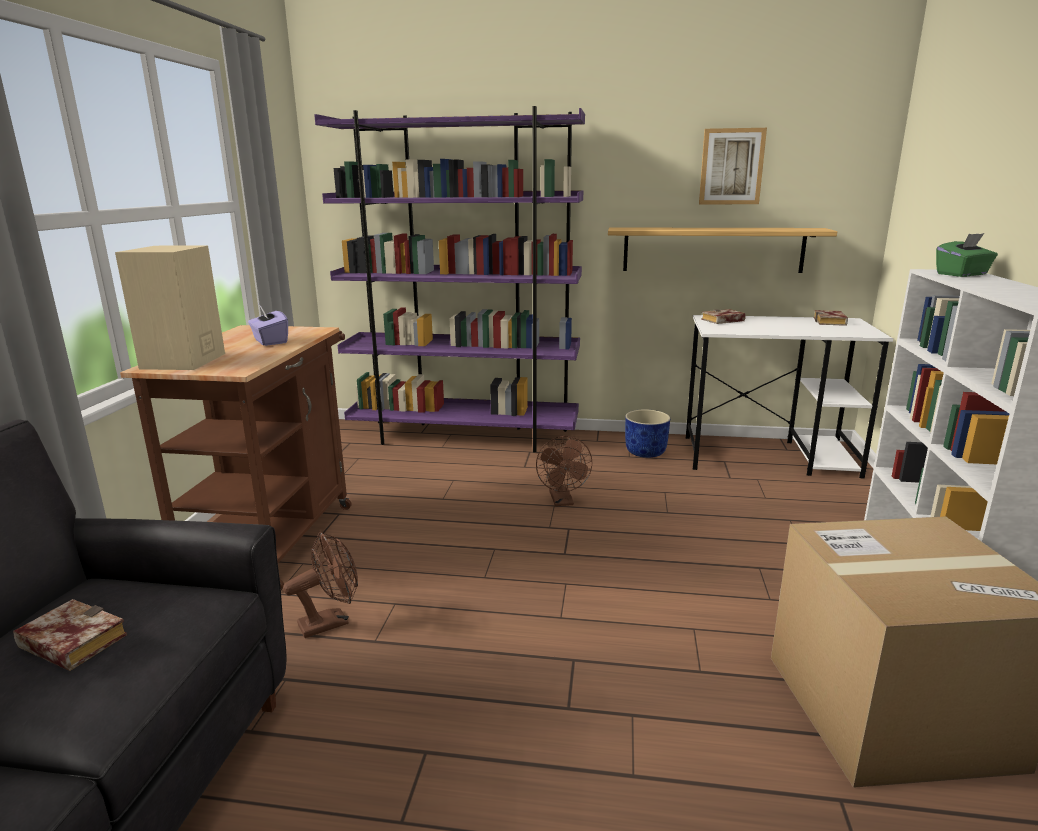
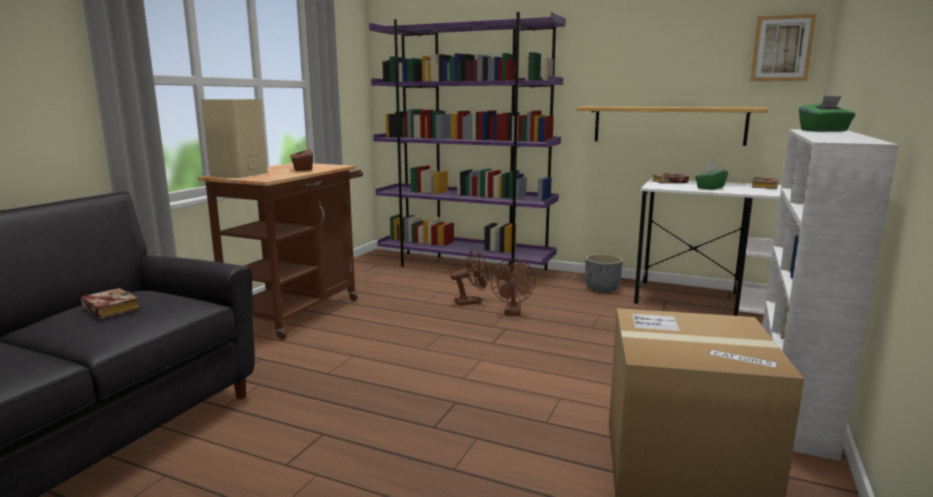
camera: 15 degrees right, 5 degrees down
(270, 341) = (302, 169): purple tissue box -> brown tissue box
(331, 622) = (305, 359): brown fan -> brown fan (472, 302)
(646, 452) = (602, 288): blue planter -> grey planter
(731, 166) = (683, 57): picture -> picture (782, 48)
(776, 328) = (710, 188): none -> green tissue box

